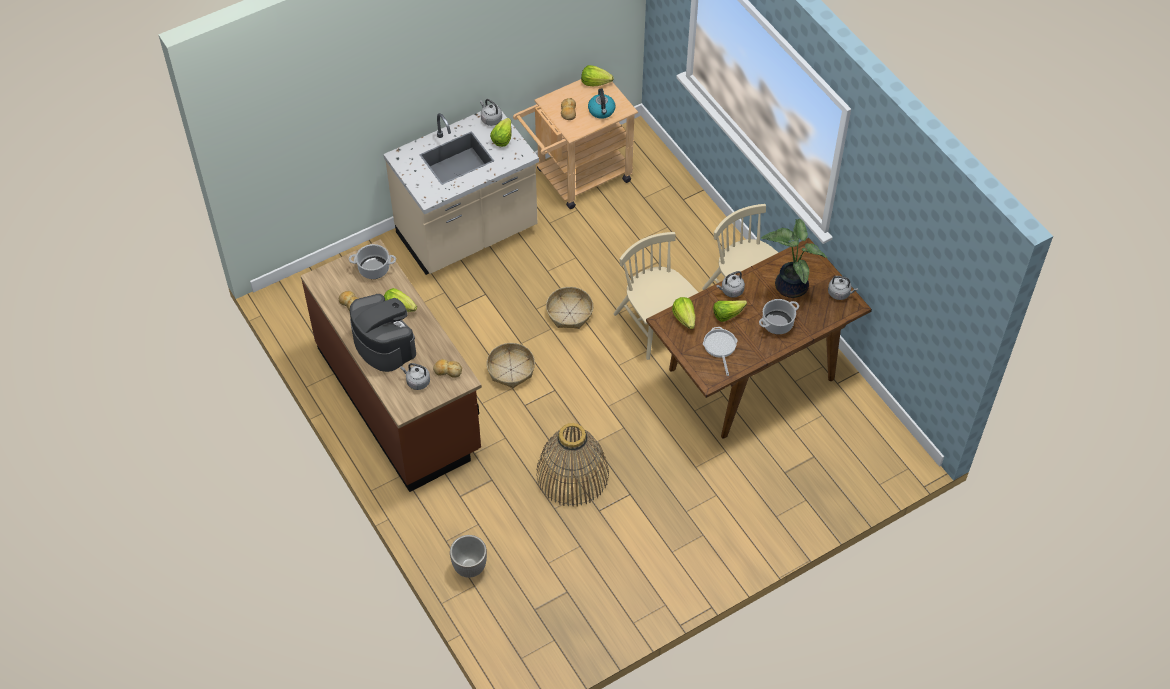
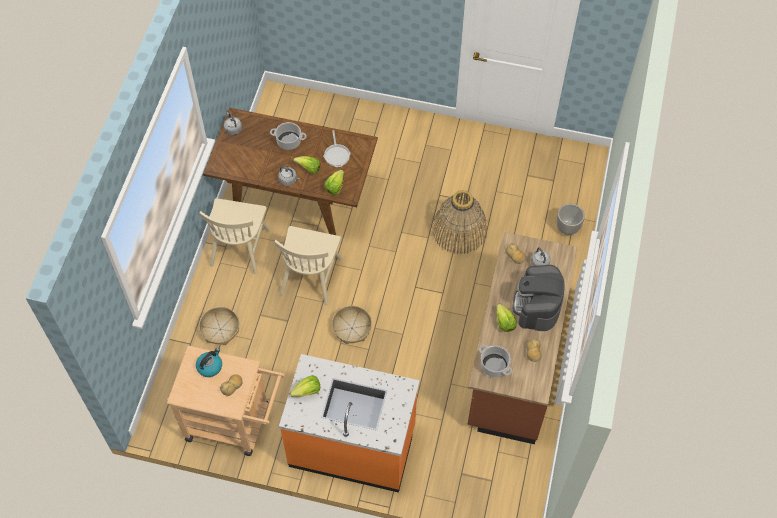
camera: 135 degrees left, 5 degrees up
(467, 233) = (352, 445): beige counter -> orange counter
(490, 119) = (297, 415): grey kettle -> none
(511, 369) = (427, 322): basket -> basket (220, 329)
(595, 82) = (185, 394): lettuce -> none
(720, 347) = (337, 155): frying pan -> frying pan turned 45 degrees counterclockwise
(789, 285) = (253, 156): potted plant -> none

